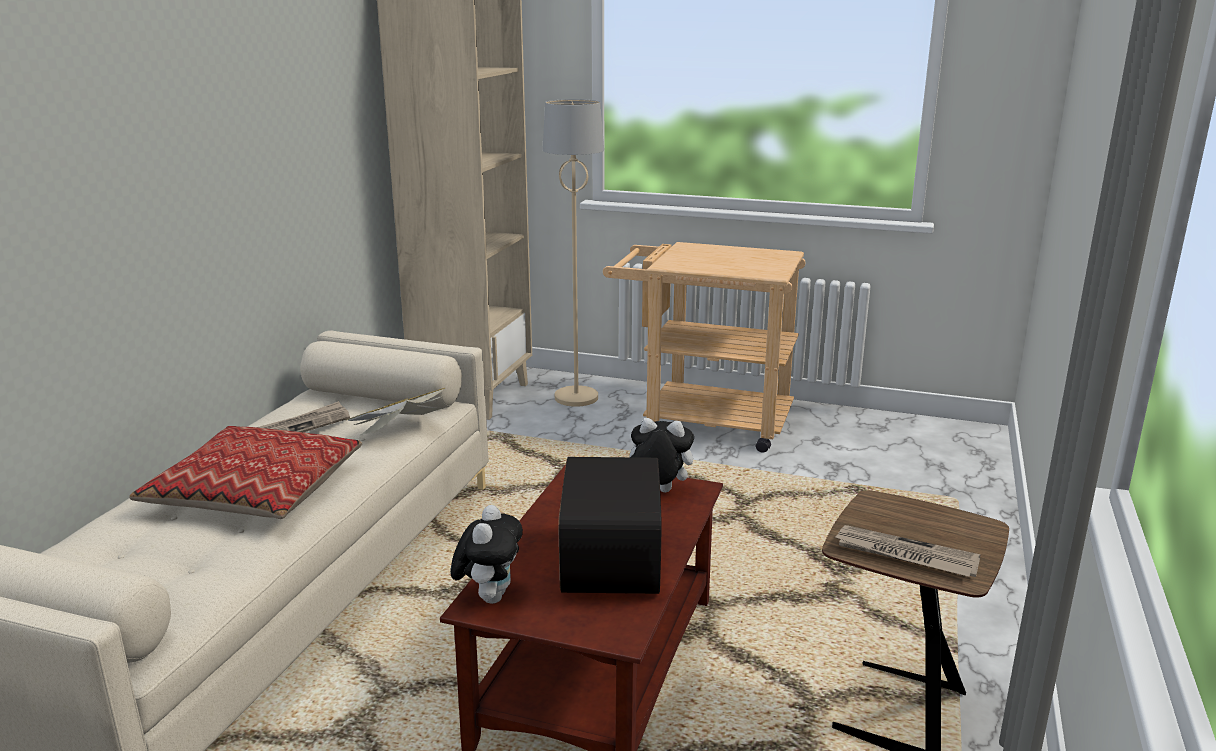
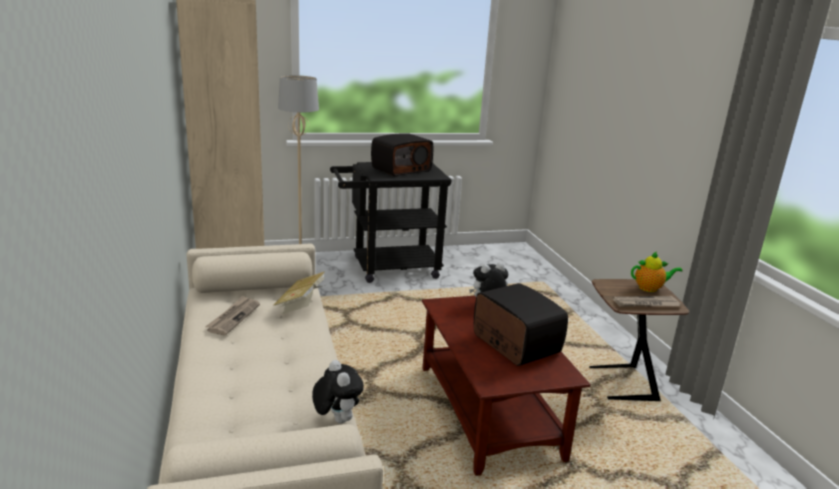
camera: 35 degrees left, 0 degrees up
(255, 490) = (266, 363): pillow -> none
(489, 596) = (488, 379): plush toy -> plush toy (336, 419)
(703, 421) = (387, 268): beige cart -> black cart
(725, 258) = (401, 169): none -> radio
(963, 532) = (650, 288): none -> teapot

